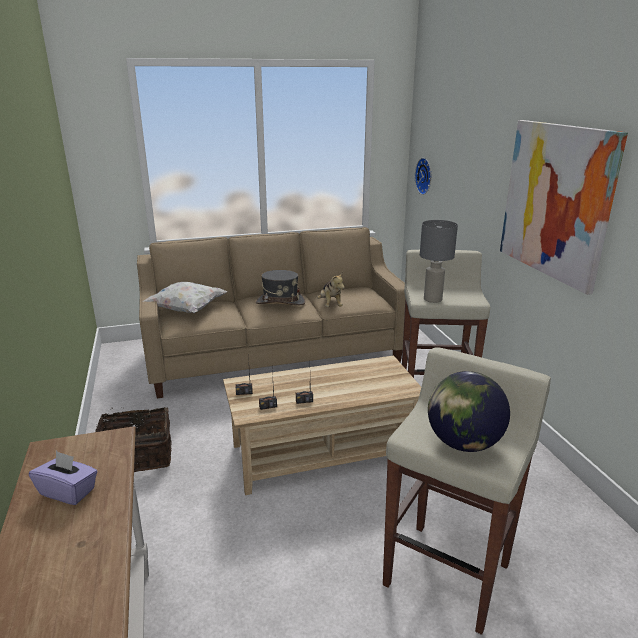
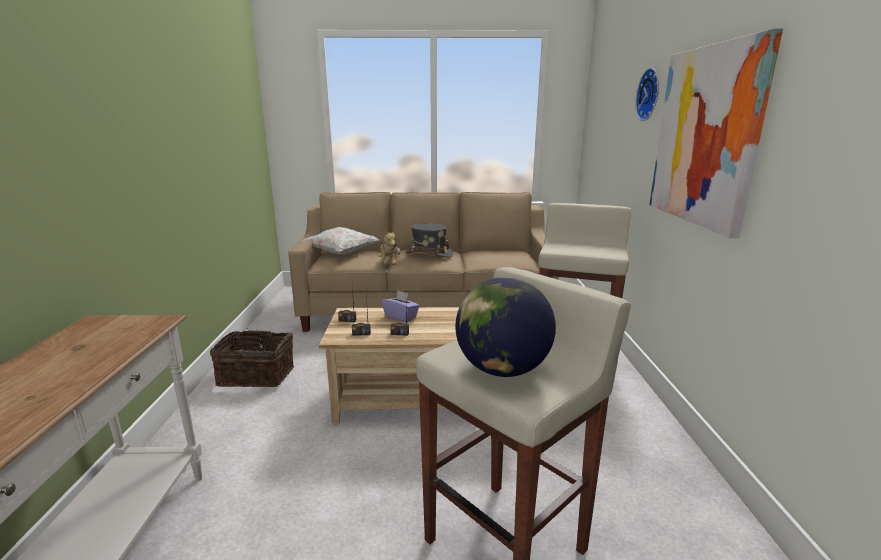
camera: 15 degrees right, 5 degrees down
(68, 491) = (71, 354): purple tissue box -> purple tissue box (401, 317)
(330, 305) = (476, 261): plush toy -> plush toy (390, 264)
(425, 176) = (594, 143): wall clock -> wall clock (650, 95)
(433, 299) = (565, 250): grey table lamp -> none

